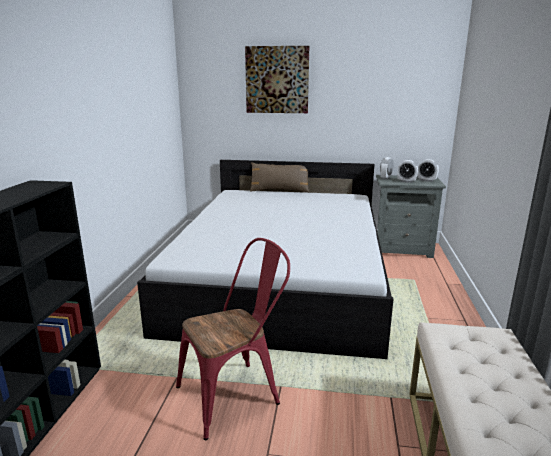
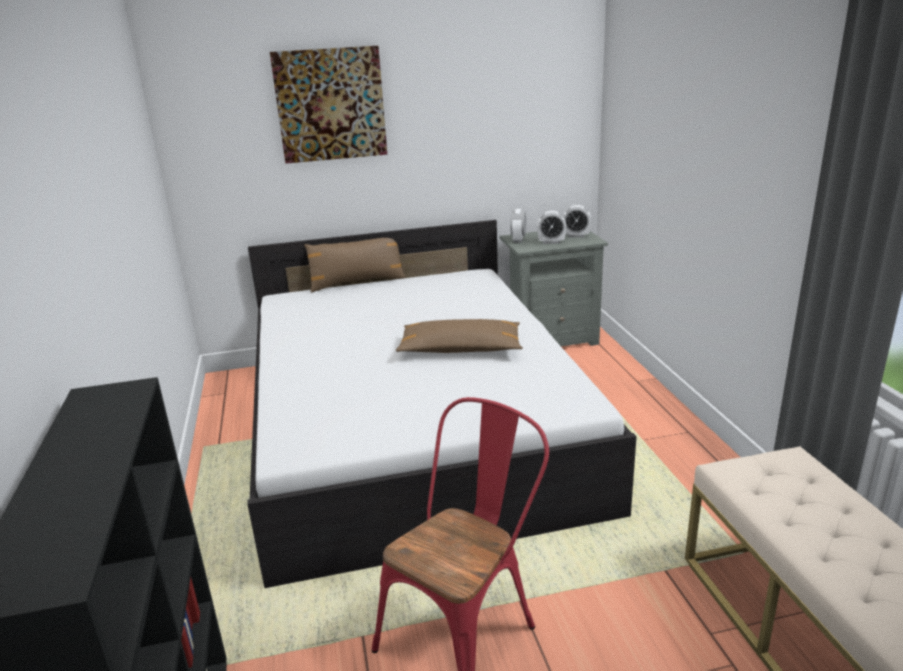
camera: 20 degrees left, 5 degrees up
(310, 230) = (460, 349): none -> brown pillow

